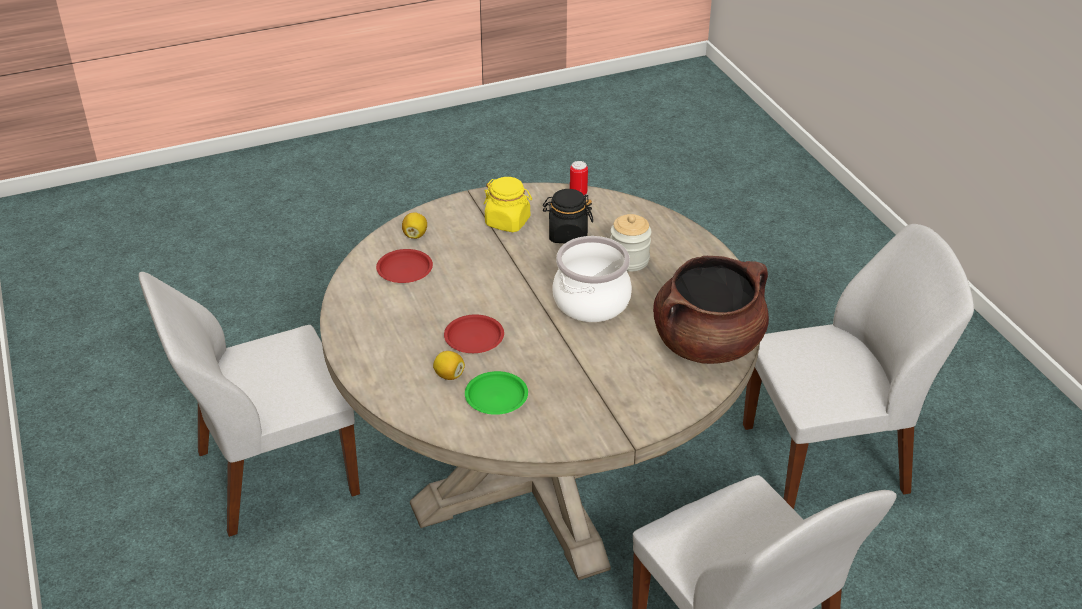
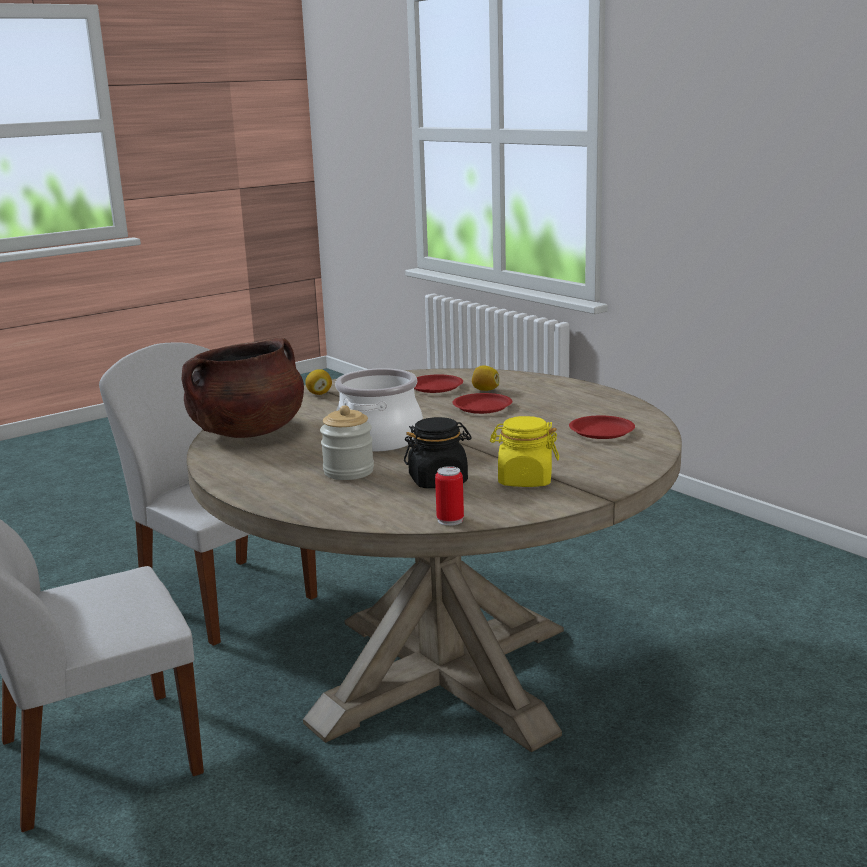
camera: 165 degrees right, 20 degrees down
(272, 474) = (720, 626): white chair -> none
(415, 235) = (625, 454): lemon -> lemon (319, 393)
(497, 397) = (435, 387): green plate -> red plate

